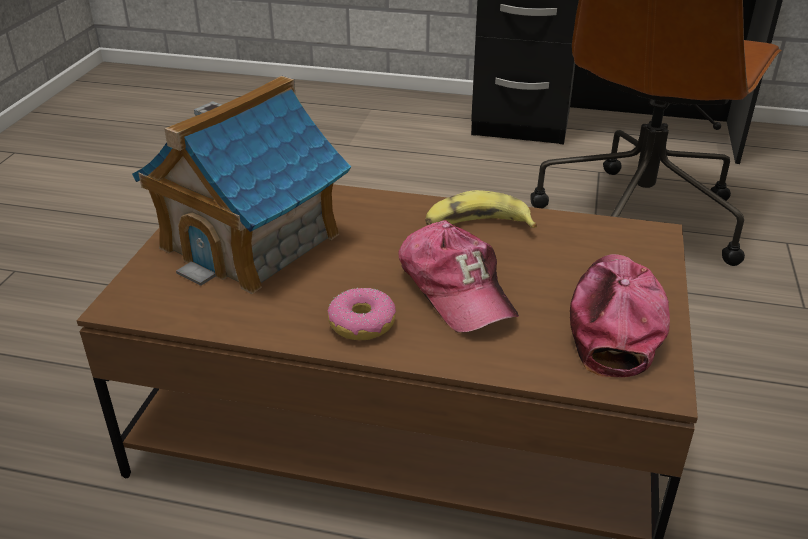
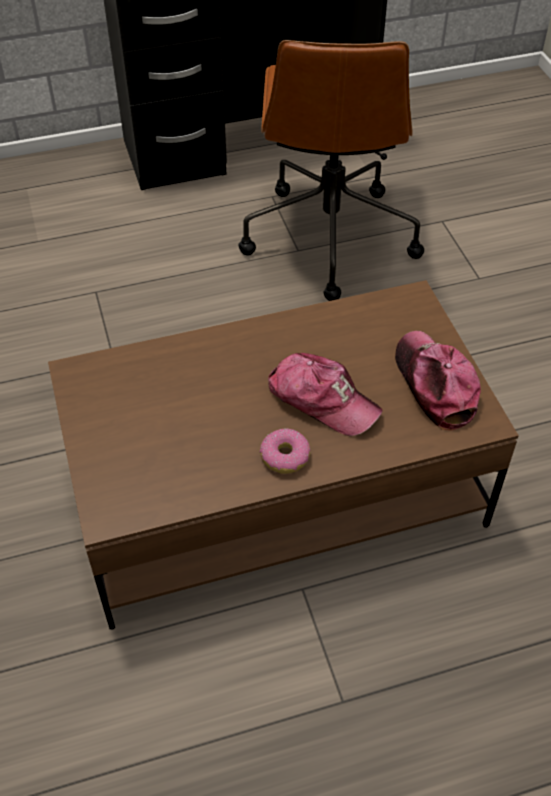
camera: 30 degrees left, 15 degrees up
(251, 241) = (148, 419): toy house -> none
(477, 225) = (296, 337): banana -> none

